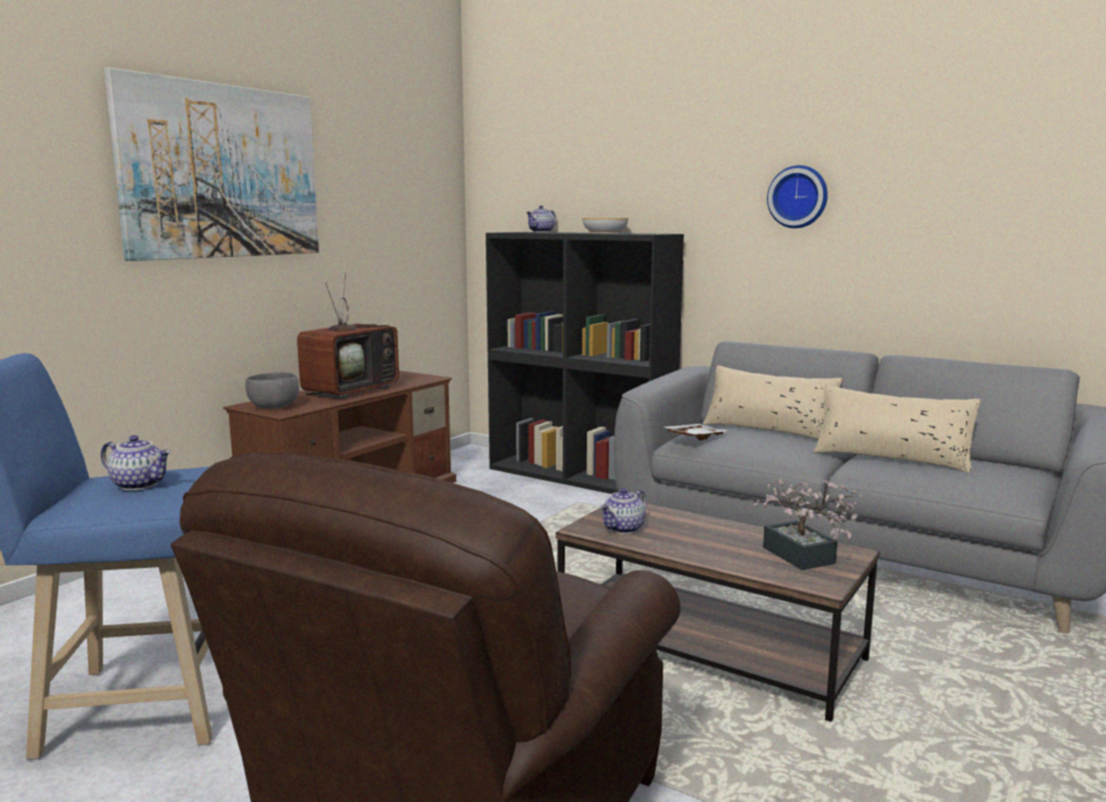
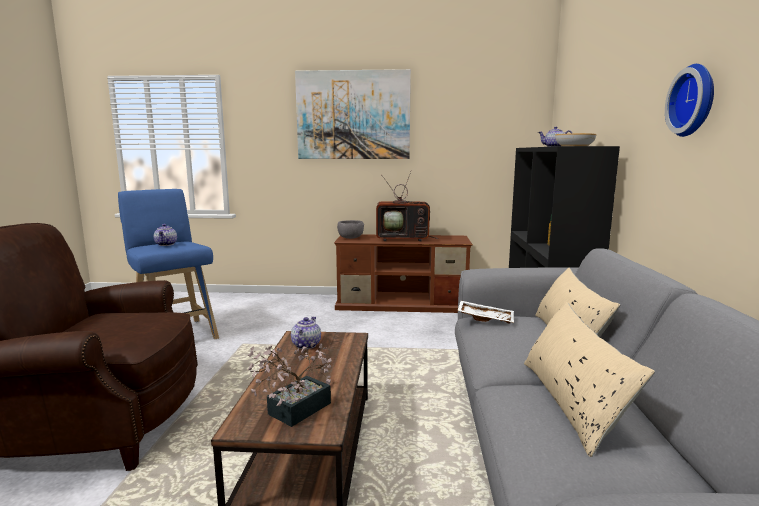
camera: 60 degrees right, 0 degrees up
(624, 529) = (305, 345): teapot -> teapot turned 90 degrees clockwise

